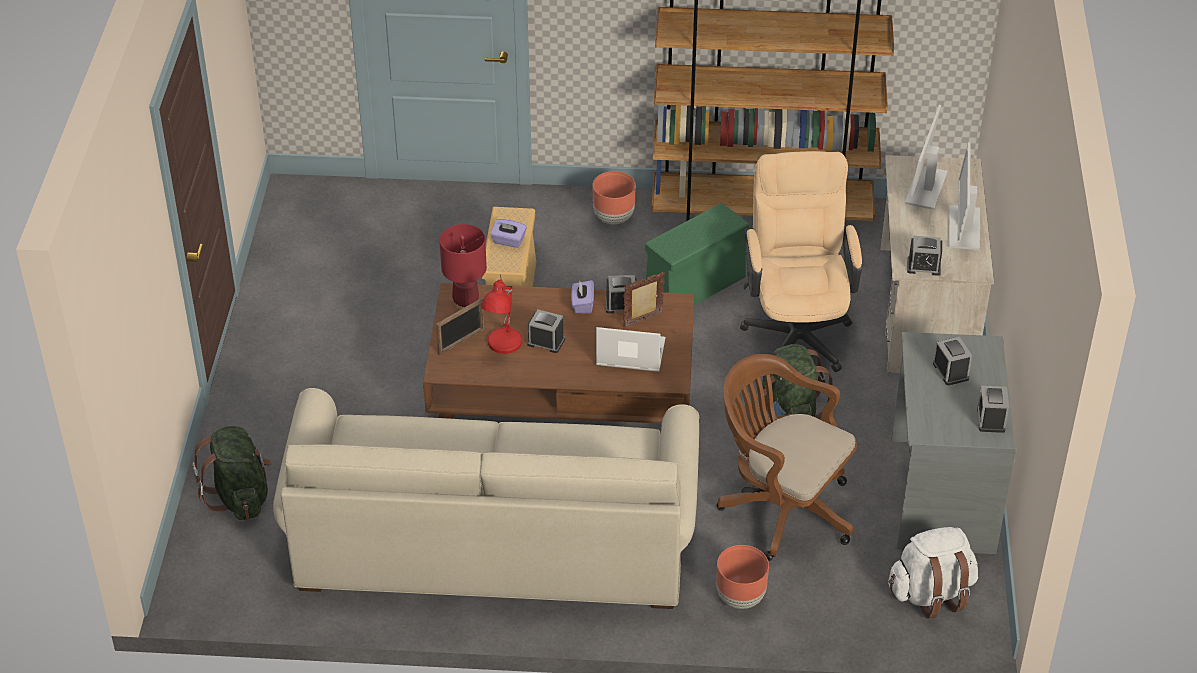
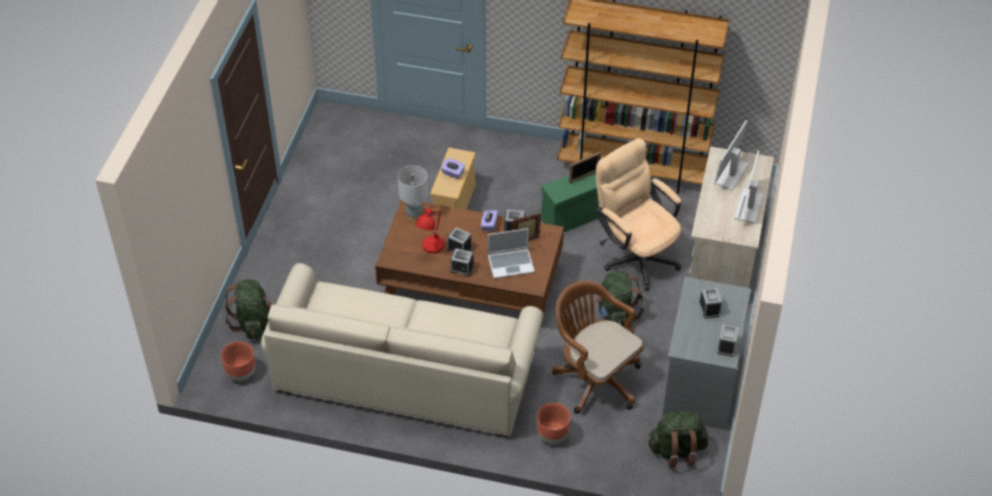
camera: 10 degrees right, 5 degrees up
(461, 341) = (405, 241): picture frame -> picture frame (584, 176)
(466, 303) = (414, 214): red table lamp -> grey table lamp
(613, 218) = (533, 159): brown planter -> brown planter (240, 374)
(629, 354) = (511, 264): laptop -> laptop turned 150 degrees clockwise
(796, 329) = (635, 255): beige office chair -> beige office chair turned 45 degrees counterclockwise
(923, 266) = (714, 230): alarm clock -> alarm clock (462, 268)
(931, 594) = (676, 451): white backpack -> green backpack

